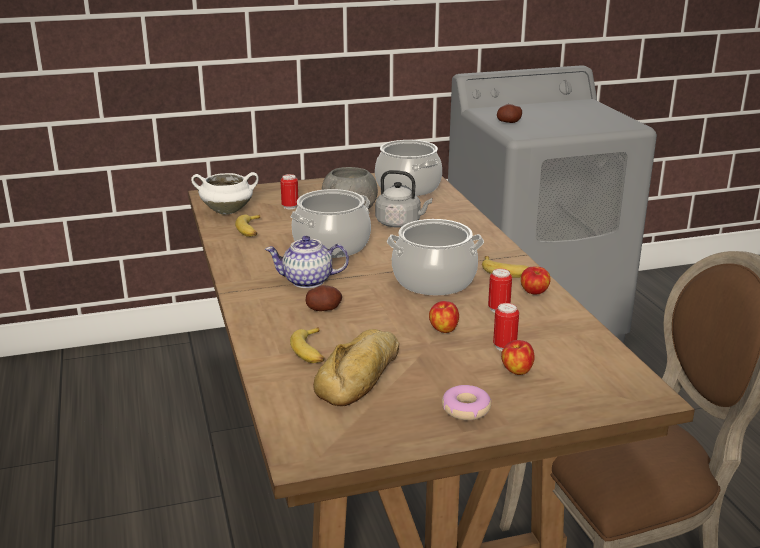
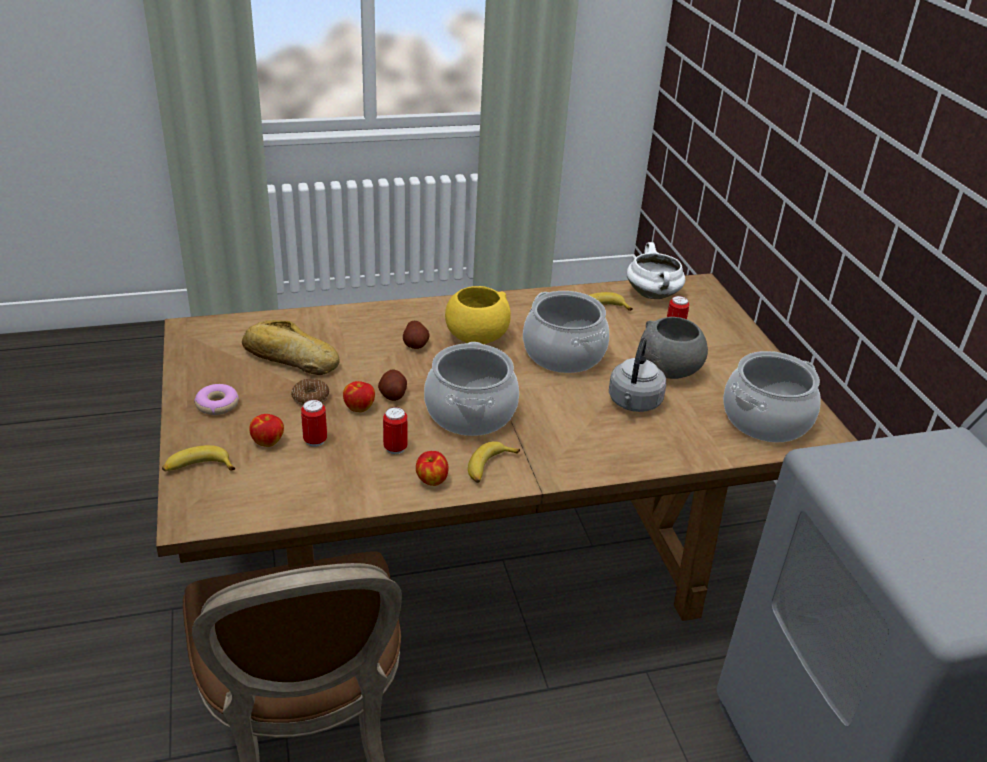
camera: 90 degrees right, 10 degrees up
(307, 281) = (476, 337): teapot -> yellow bowl
(311, 351) = (338, 336): banana -> banana (198, 468)
(434, 356) = (310, 397): none -> donut
(509, 122) = (896, 459): potato -> potato (392, 394)

